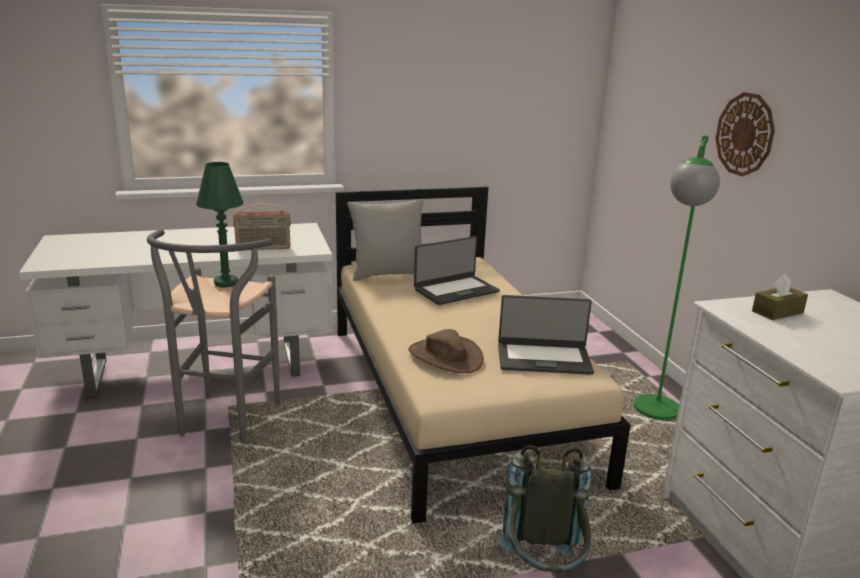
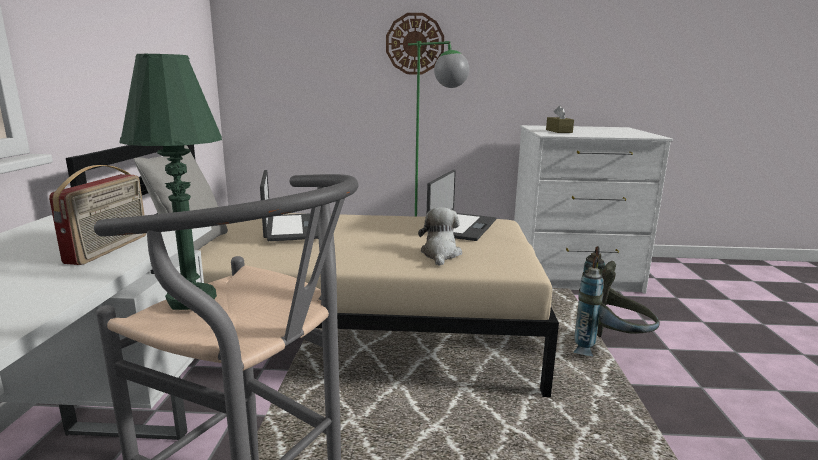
camera: 70 degrees left, 5 degrees down
(445, 356) = (440, 254): brown hat -> plush toy

